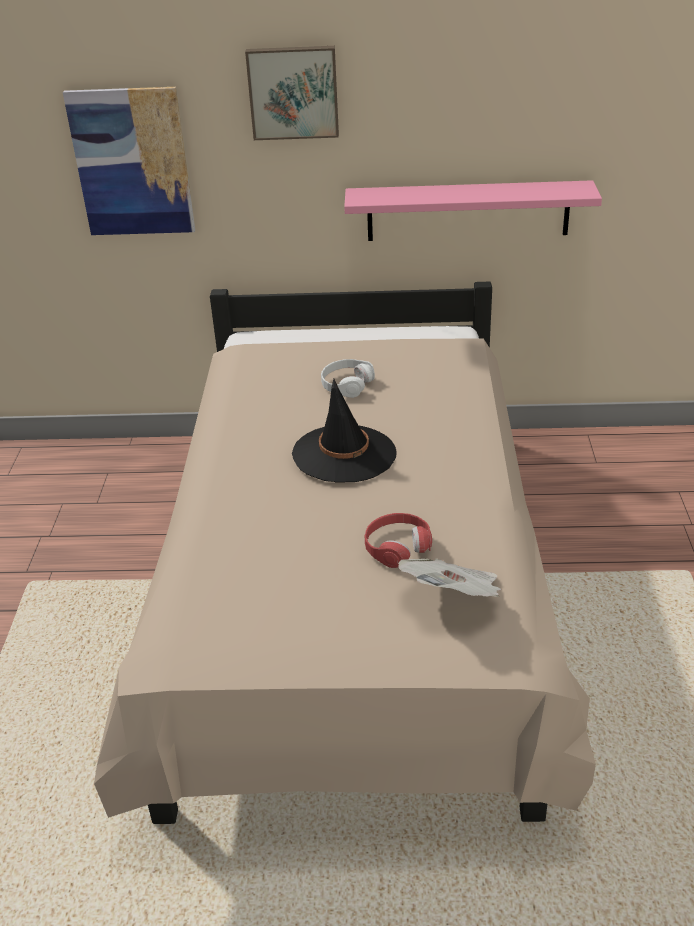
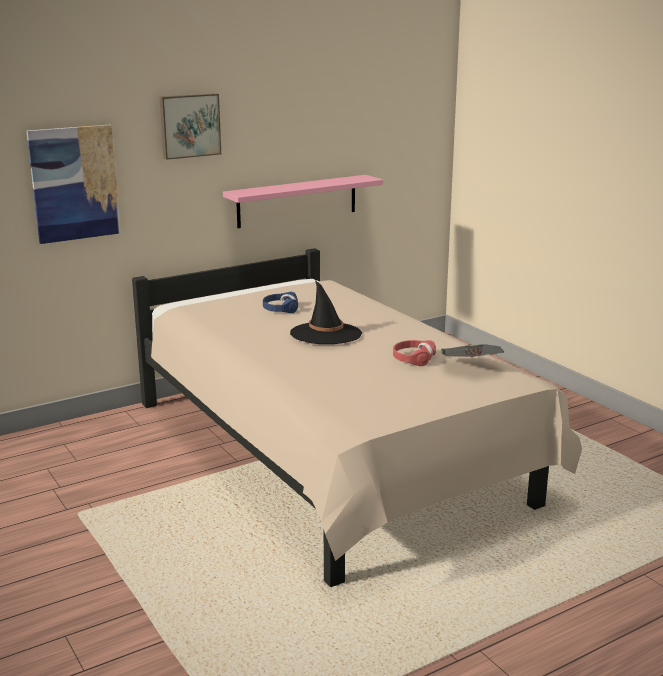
camera: 35 degrees left, 15 degrees down
(346, 384) = (280, 309): white headphones -> blue headphones

